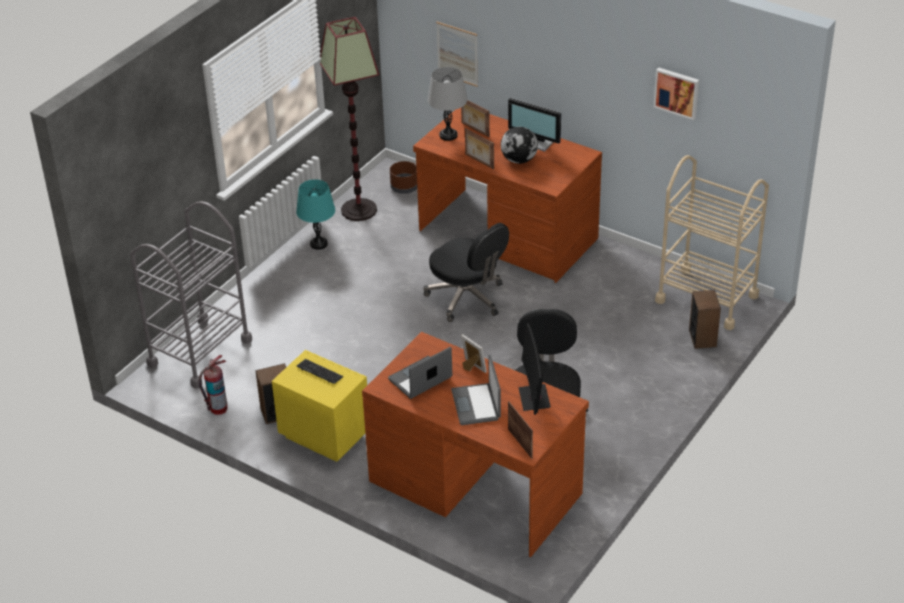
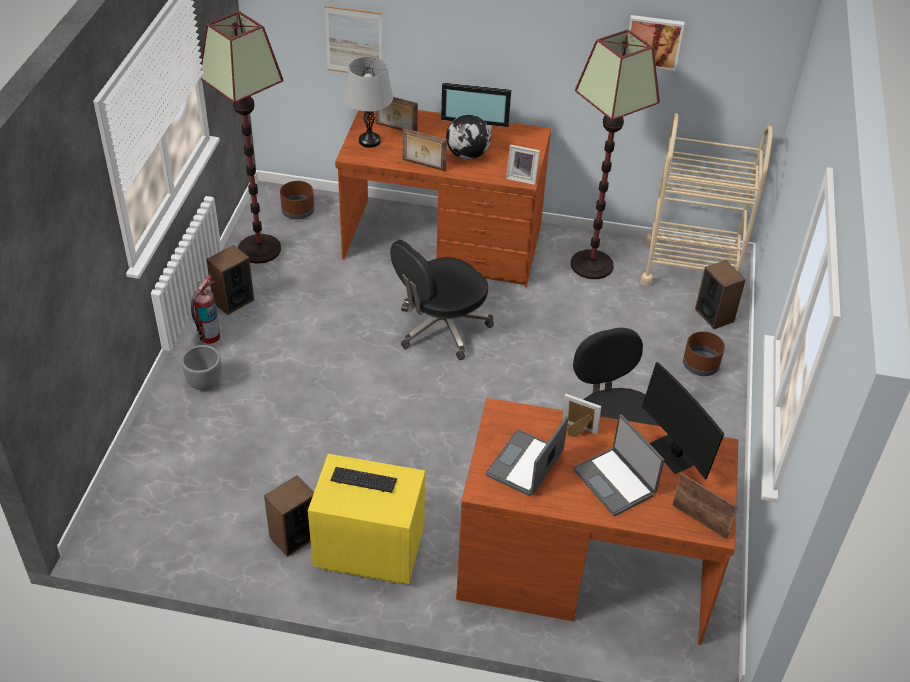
camera: 25 degrees left, 5 degrees up
(199, 352) = (152, 479): grey cart -> none
(218, 408) = (214, 552): fire extinguisher -> fire extinguisher (209, 337)
(268, 296) = (204, 382): none -> grey planter
(319, 244) = (233, 301): turquoise table lamp -> speaker
(467, 298) = (441, 328): black office chair -> black office chair turned 120 degrees clockwise
(551, 186) = (522, 178): none -> picture frame
(623, 277) = (592, 265): none -> floor lamp
(664, 372) = (701, 365): none -> brown planter

